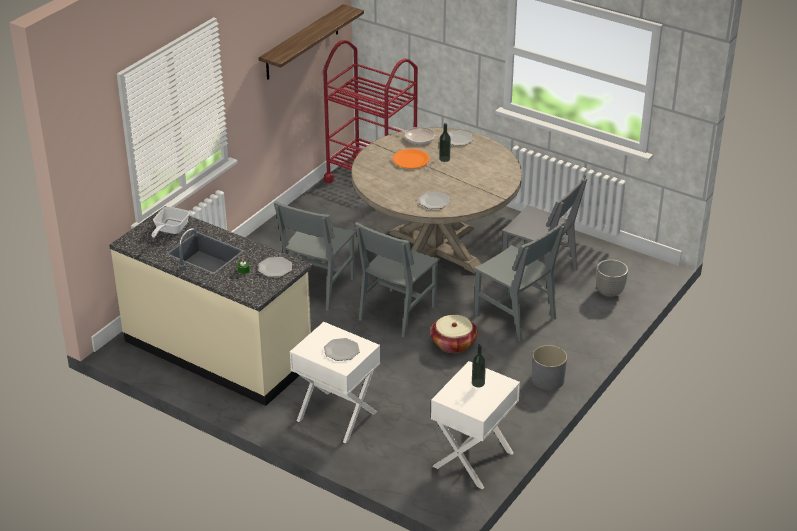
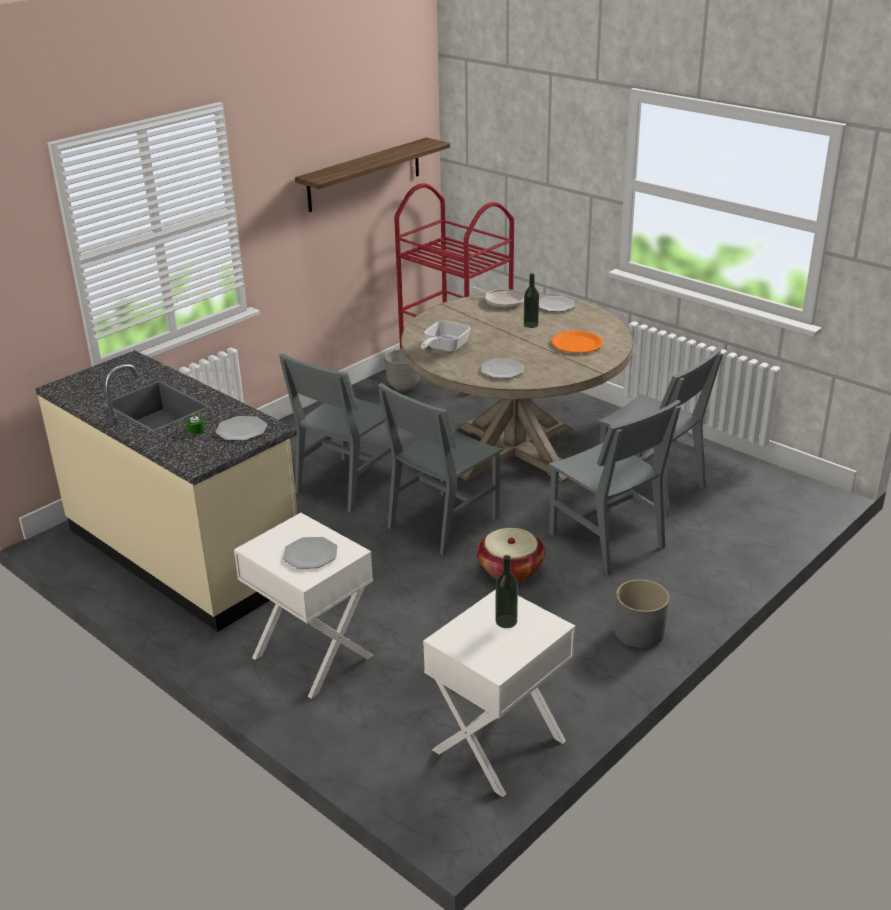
camera: 10 degrees right, 5 degrees down
(169, 230) = (124, 377): frying pan -> frying pan (444, 348)
(411, 160) = (486, 324): orange plate -> orange plate (577, 344)
(609, 292) = (747, 519): planter -> planter (403, 387)

